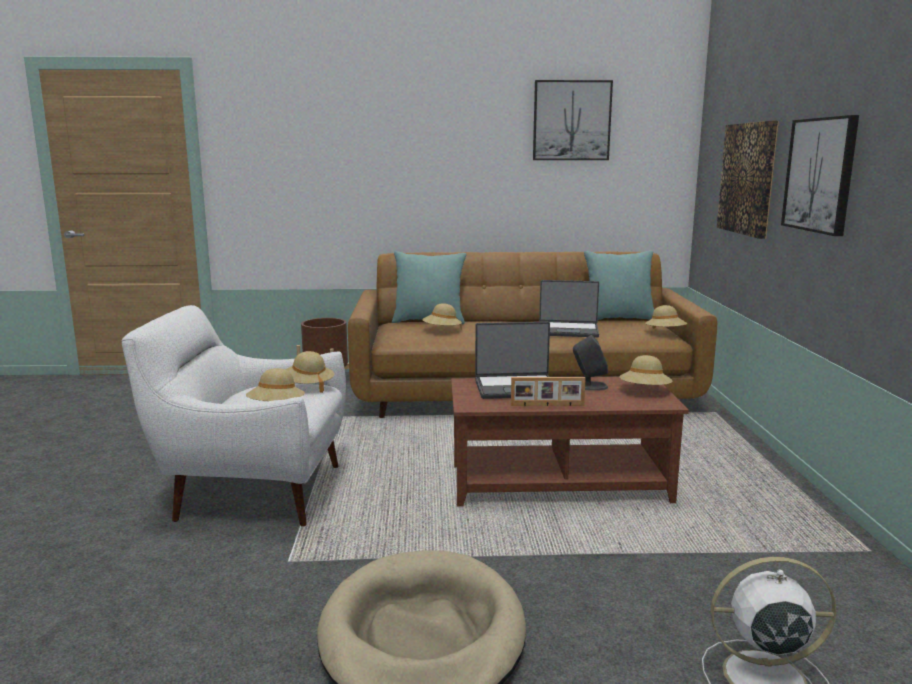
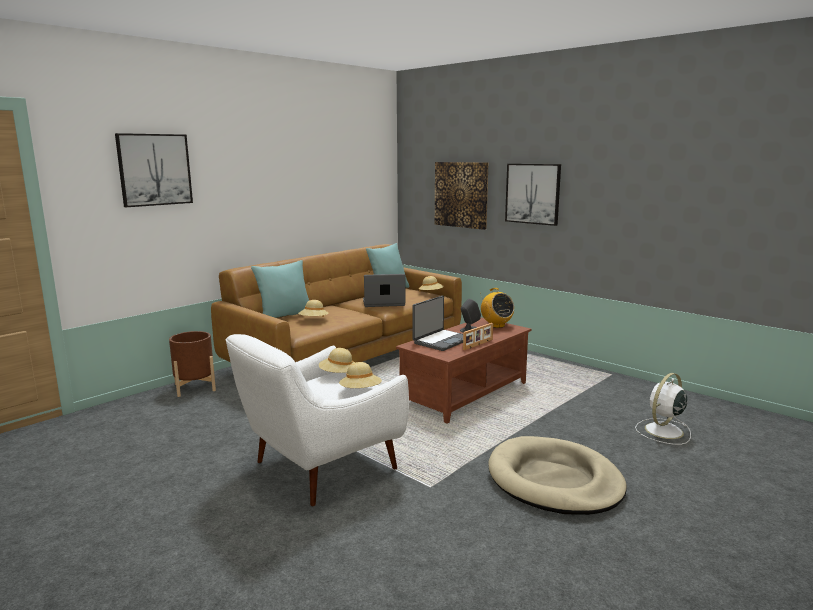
camera: 45 degrees left, 0 degrees up
(568, 331) = (383, 303): laptop -> laptop turned 150 degrees counterclockwise
(571, 120) = (333, 158): picture -> picture (154, 169)
(645, 391) = (496, 325): beige hat -> radio

